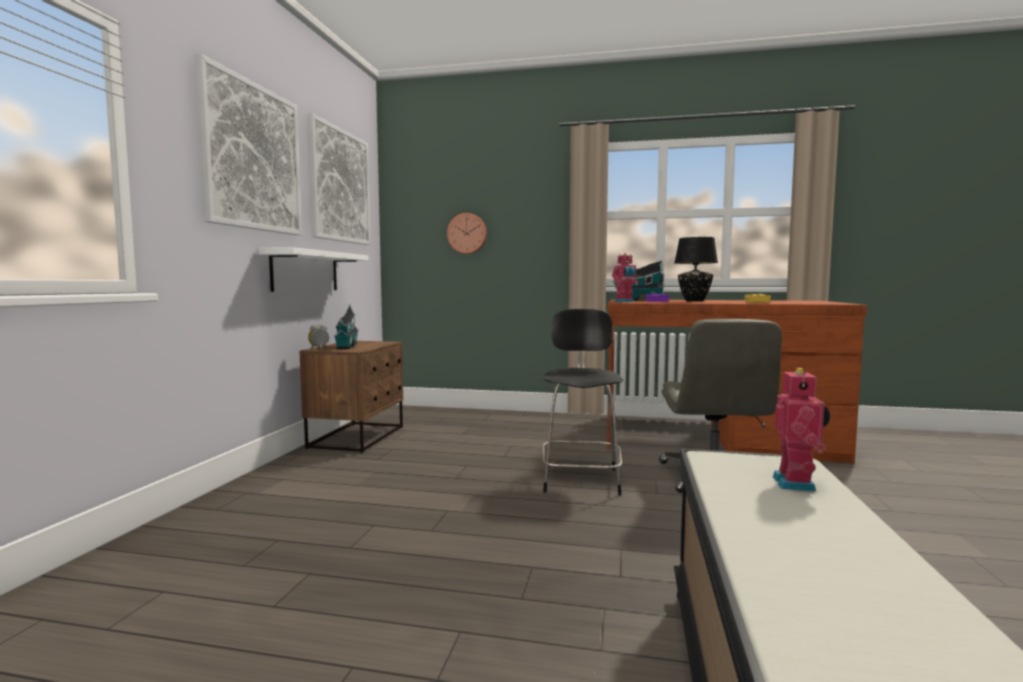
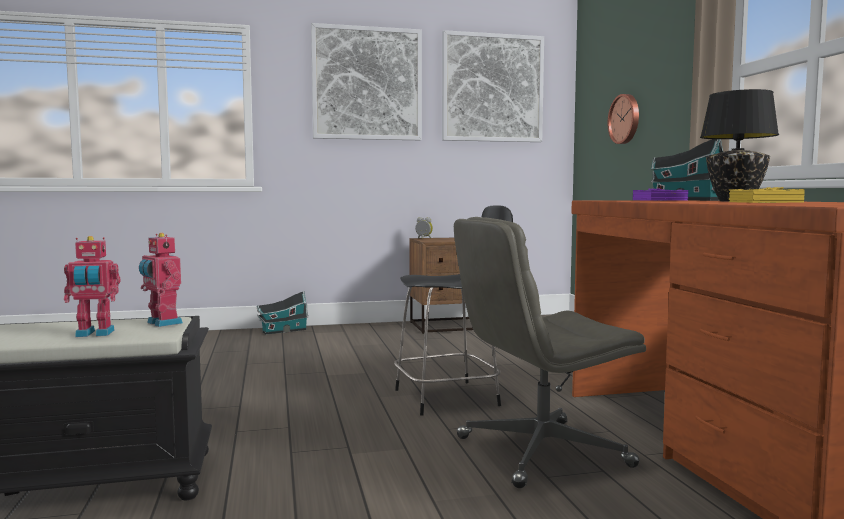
camera: 65 degrees right, 0 degrees up
(305, 271) = (431, 171): white shelf -> none
(346, 346) = (448, 239): toy house -> toy house (283, 331)
(624, 301) = (615, 200): toy robot -> toy robot (162, 323)

